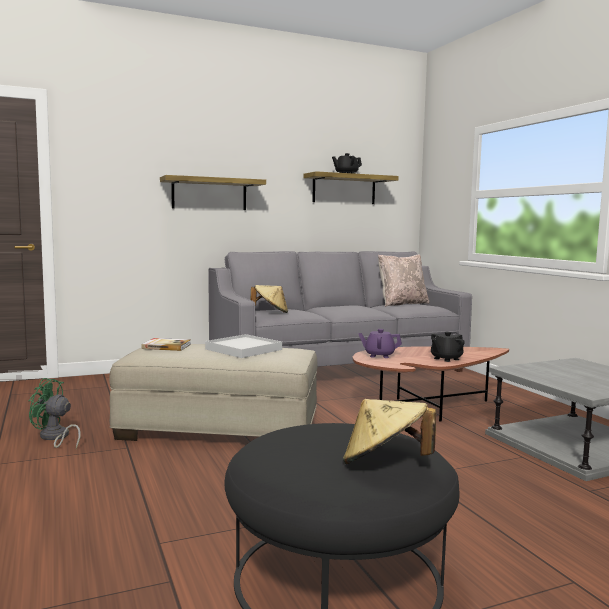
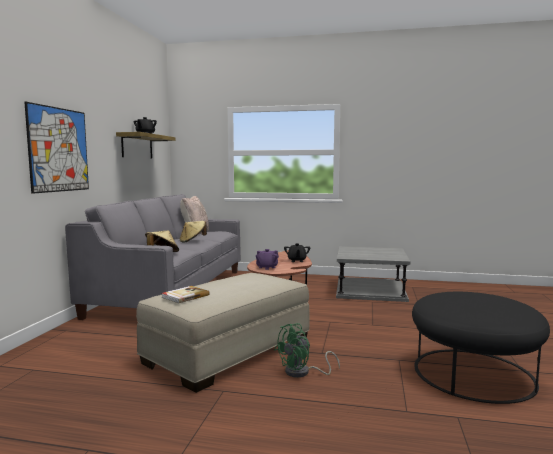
camera: 55 degrees left, 0 degrees up
(55, 438) = (148, 419): green fan -> green fan (303, 372)
(209, 194) = (59, 149): shelf -> picture
(243, 349) = (237, 282): white tray -> none
(385, 463) = (502, 300): beige hat -> beige hat (193, 241)

